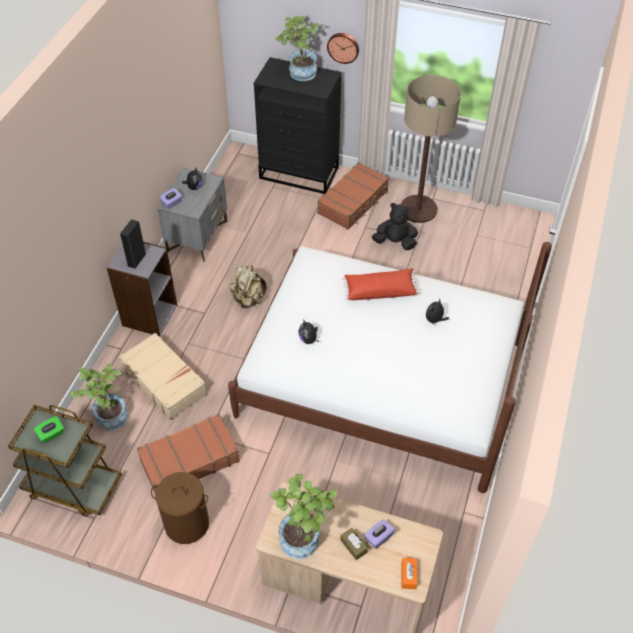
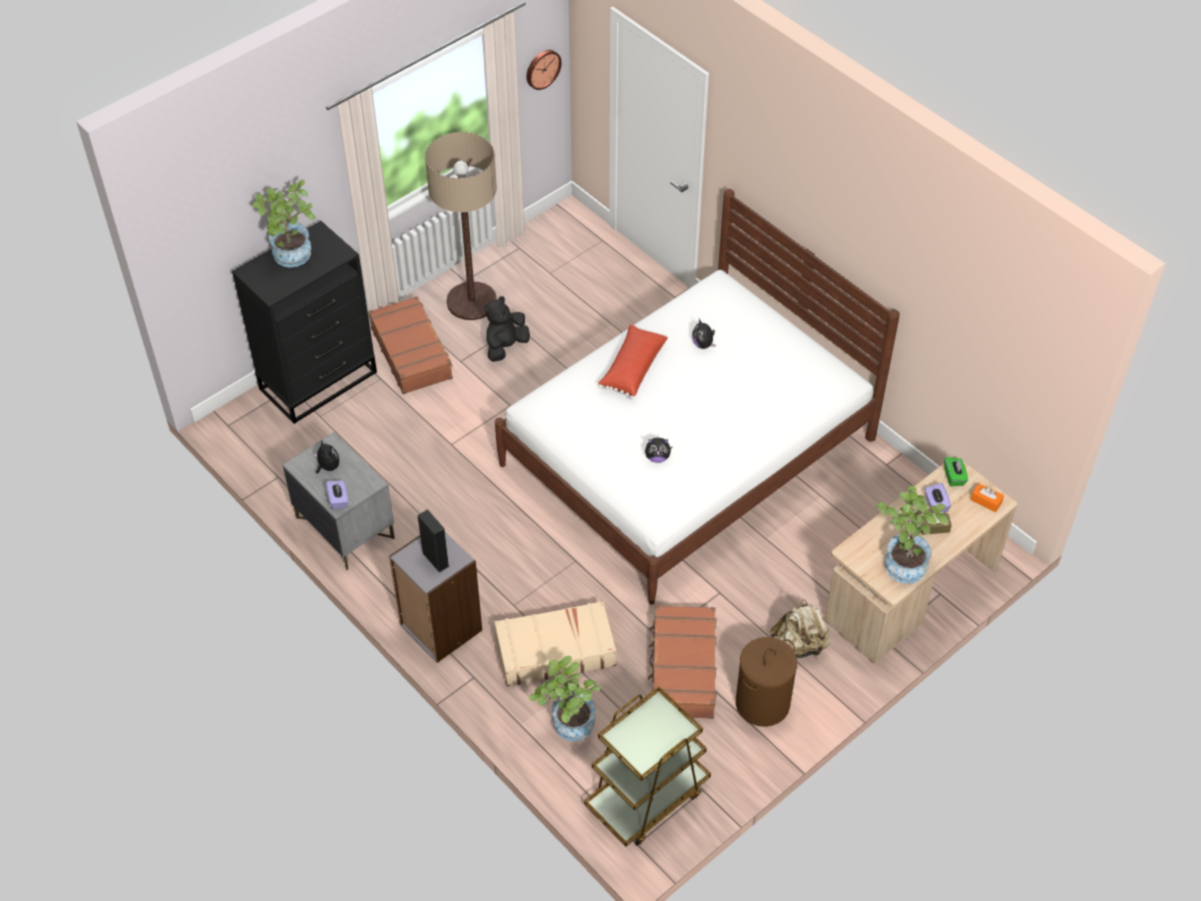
camera: 60 degrees left, 0 degrees up
(51, 434) = (647, 732): green tissue box -> green tissue box (954, 477)
(248, 299) = (489, 519): beige backpack -> beige backpack (799, 645)
(343, 47) = (313, 190): wall clock -> wall clock (542, 68)

